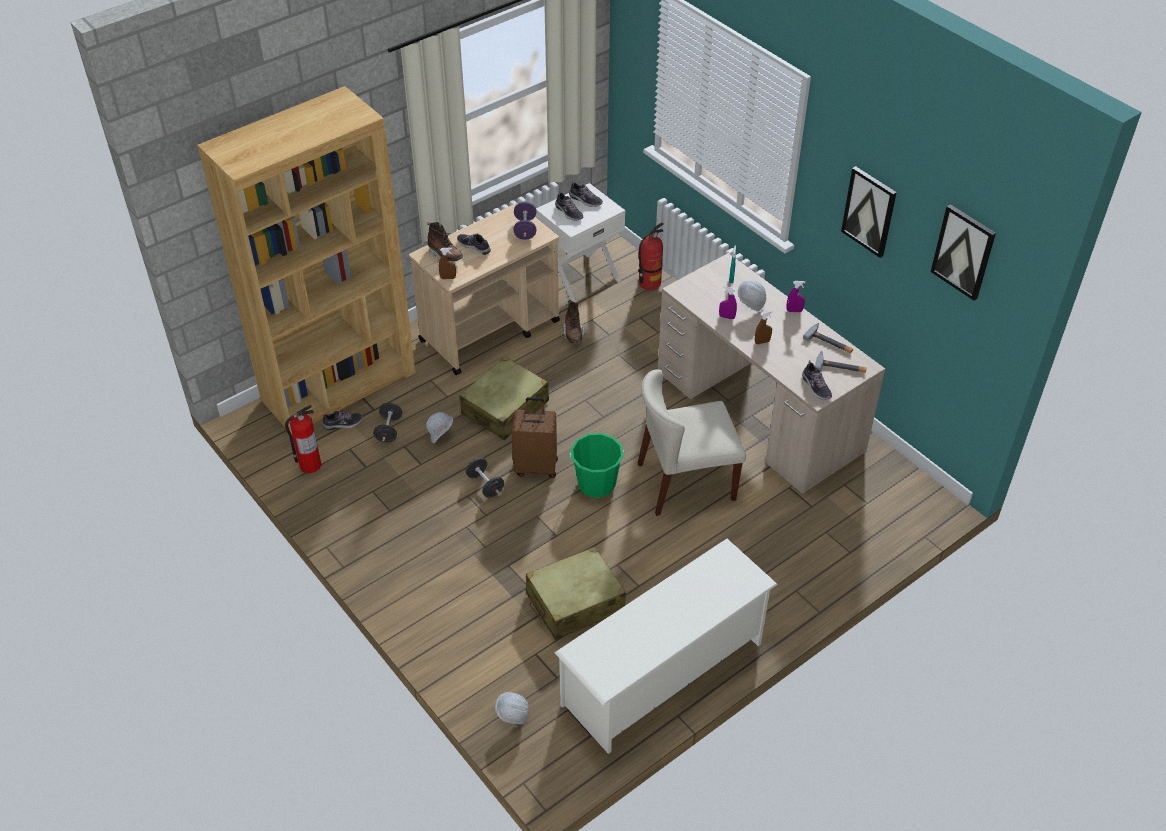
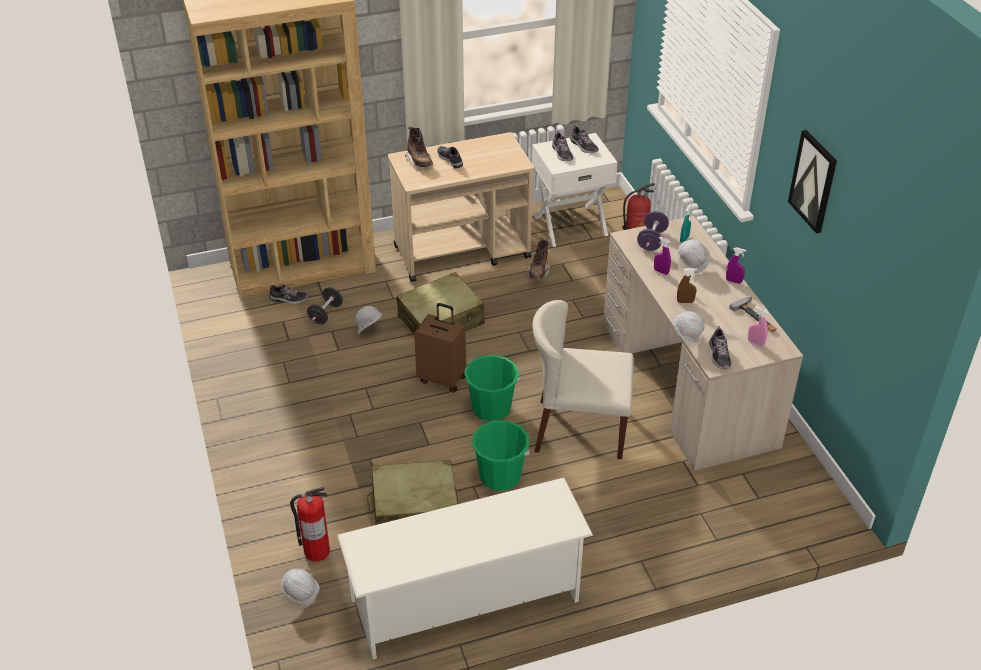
camera: 20 degrees right, 5 degrees down
(309, 465) = (241, 326): fire extinguisher -> fire extinguisher (316, 551)
(448, 278) = (411, 180): brown spray bottle -> none
(485, 485) = (387, 382): black dumbbell -> none
(525, 229) = (505, 155): purple dumbbell -> purple dumbbell (652, 240)
(636, 548) = (500, 476): none -> green bucket
(781, 378) = (686, 338): none -> white hard hat
(840, 366) = (755, 342): hammer -> pink spray bottle
(963, 251) = (887, 232): picture -> none

